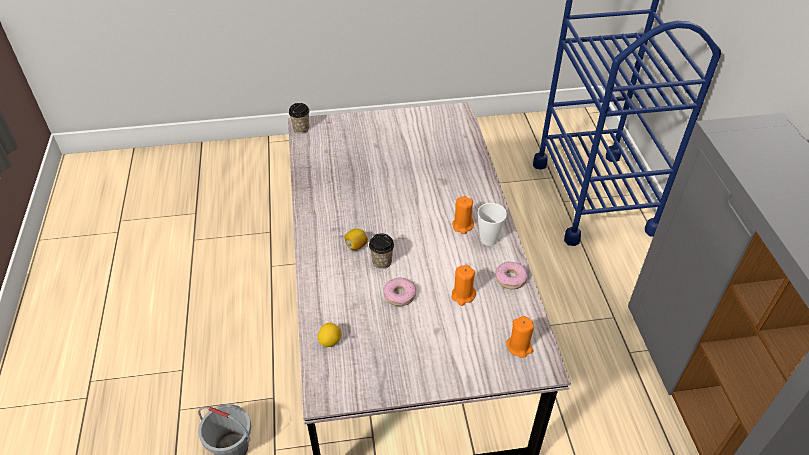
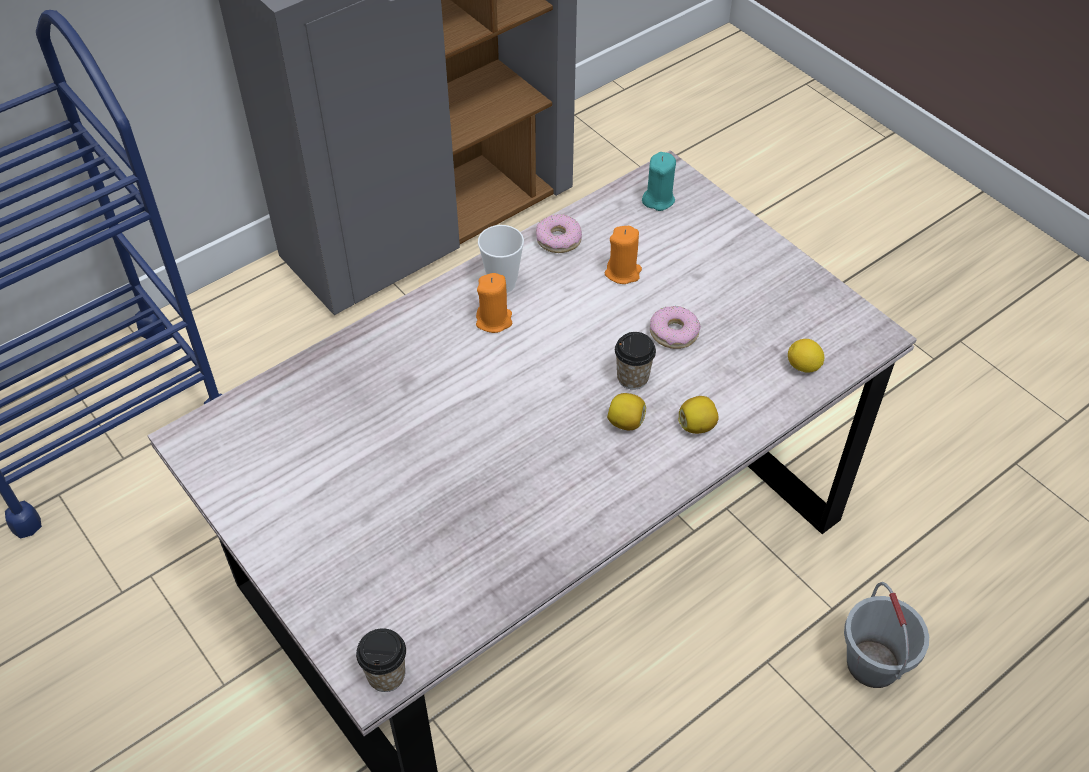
camera: 120 degrees left, 5 degrees up
(331, 272) = (697, 425): none -> lemon
(519, 347) = (658, 199): orange candle -> turquoise candle

